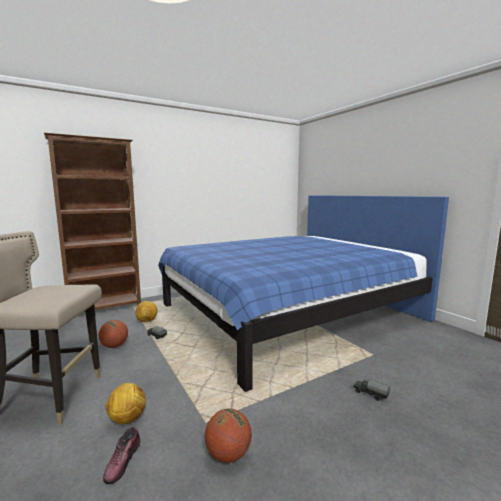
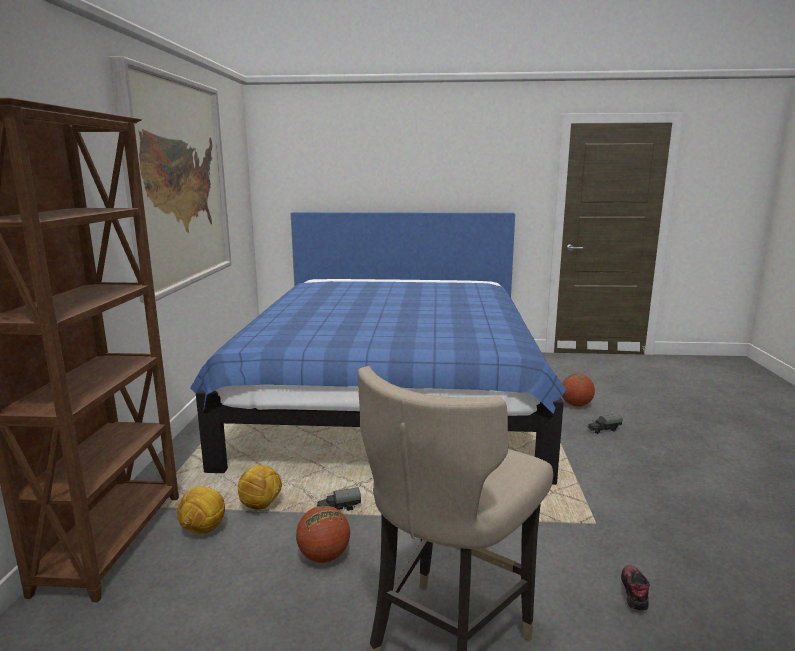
camera: 55 degrees left, 5 degrees up
(123, 461) = (633, 592): shoe -> shoe turned 120 degrees counterclockwise
(127, 419) = (556, 576): football -> football (203, 530)
(212, 173) = (177, 183): none -> picture
(228, 454) = (651, 524): basketball -> basketball (576, 405)

